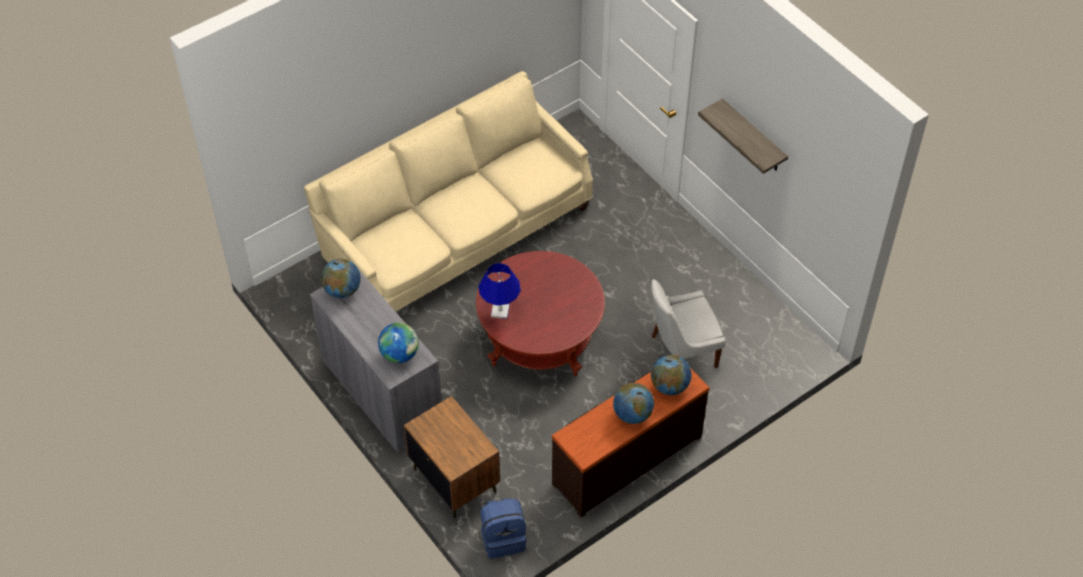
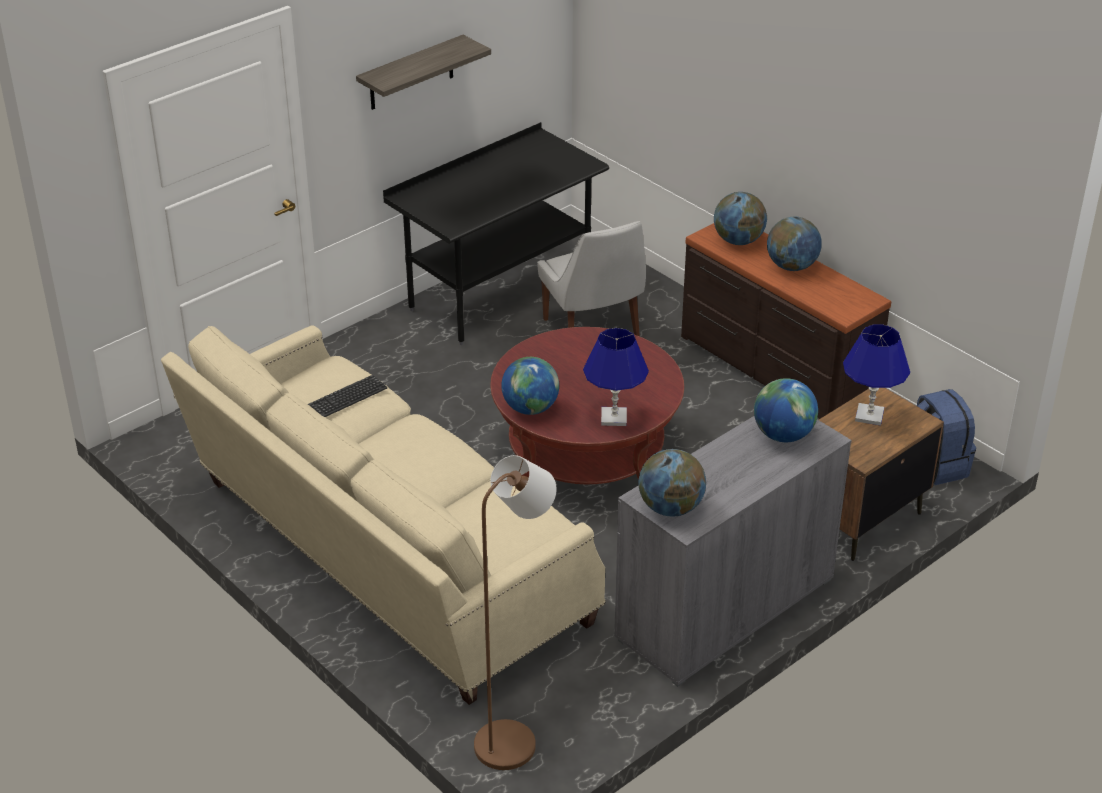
camera: 95 degrees left, 15 degrees down
(300, 284) = (514, 739): none -> brown floor lamp
(462, 439) = (869, 416): none -> blue table lamp
(515, 269) = (530, 408): none -> globe
(526, 174) = (342, 399): none -> keyboard
(729, 300) = (499, 294): none -> black desk

